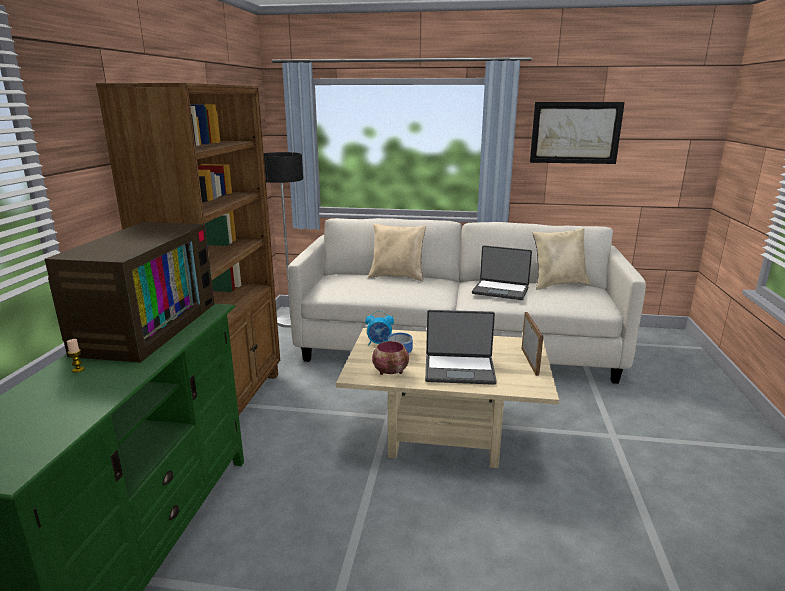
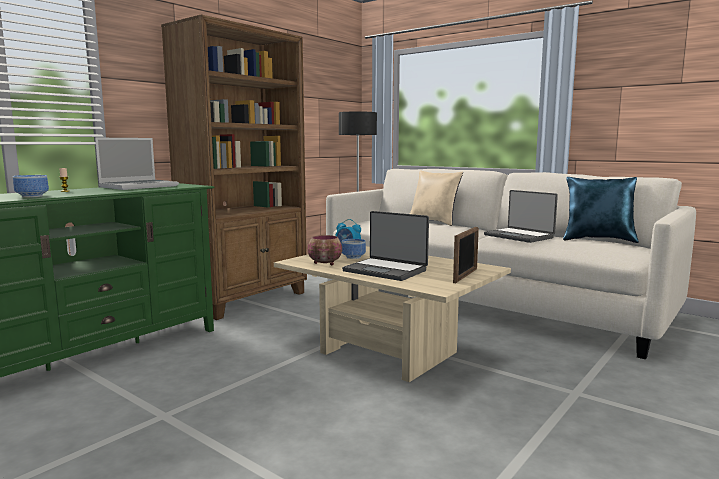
camera: 30 degrees right, 10 degrees down
(77, 405) = (31, 196): none -> bowl
(145, 326) = (139, 186): television -> laptop
(558, 284) = (598, 240): beige pillow -> blue pillow
(575, 133) = (651, 78): picture -> none

